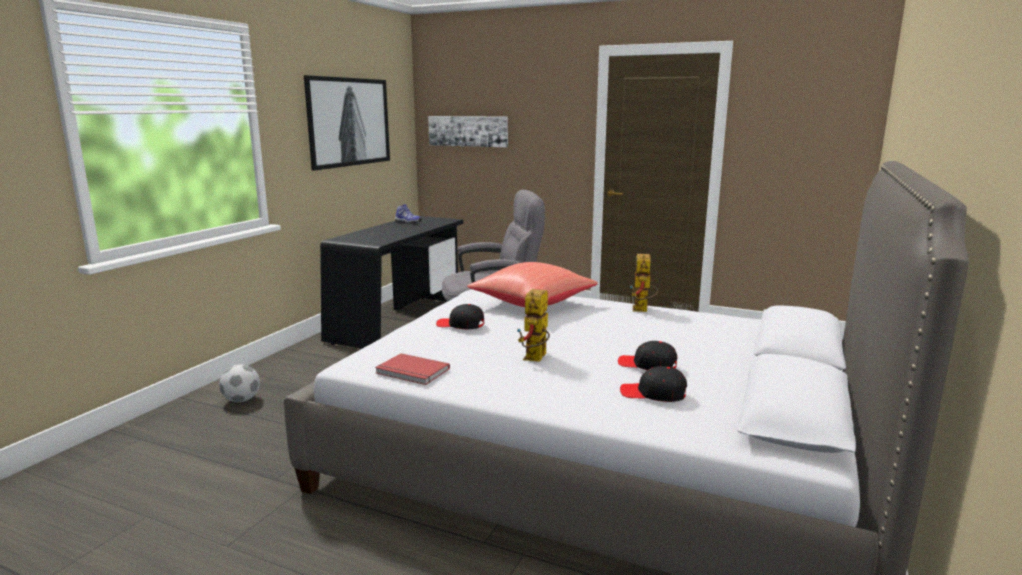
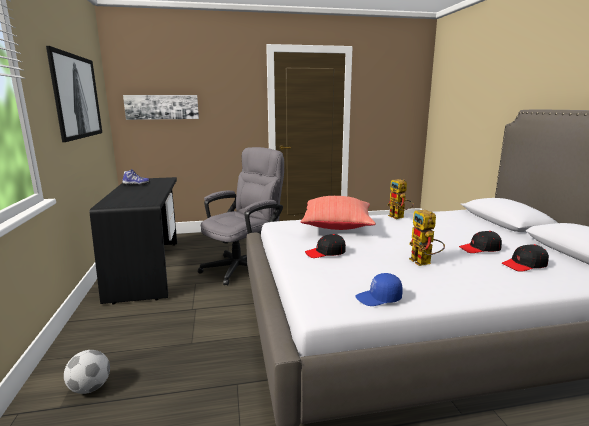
camera: 35 degrees left, 0 degrees up
(411, 372) = (379, 298): red book -> blue cap

